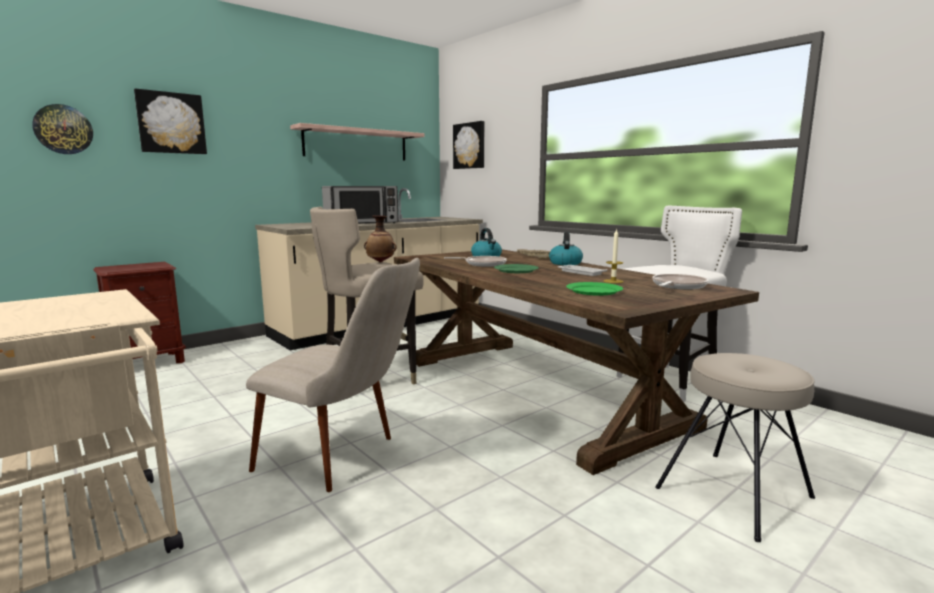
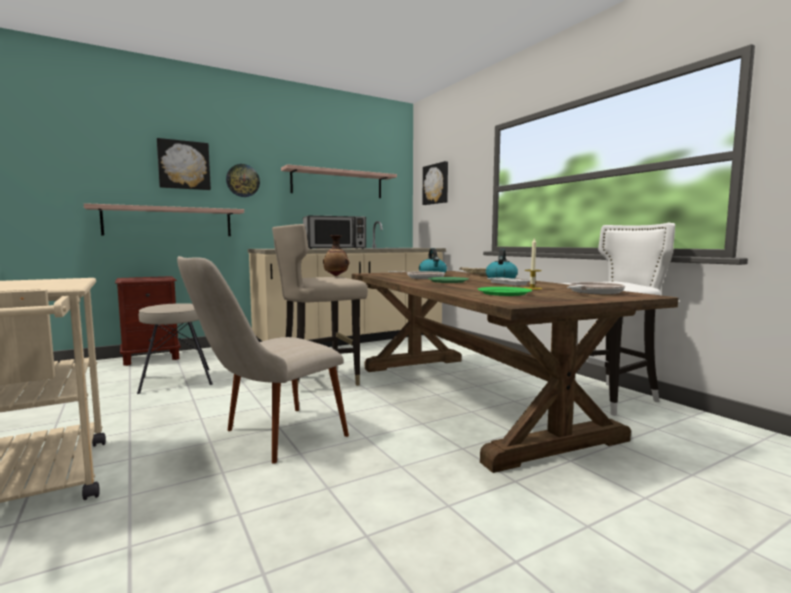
camera: 10 degrees right, 5 degrees down
(63, 129) = (101, 169): wall clock -> wall clock (243, 180)
(156, 194) = (169, 222): none -> shelf
(344, 458) = (267, 439): beige chair -> beige chair turned 105 degrees clockwise
(735, 493) = (640, 503): beige stool -> beige stool (176, 381)

